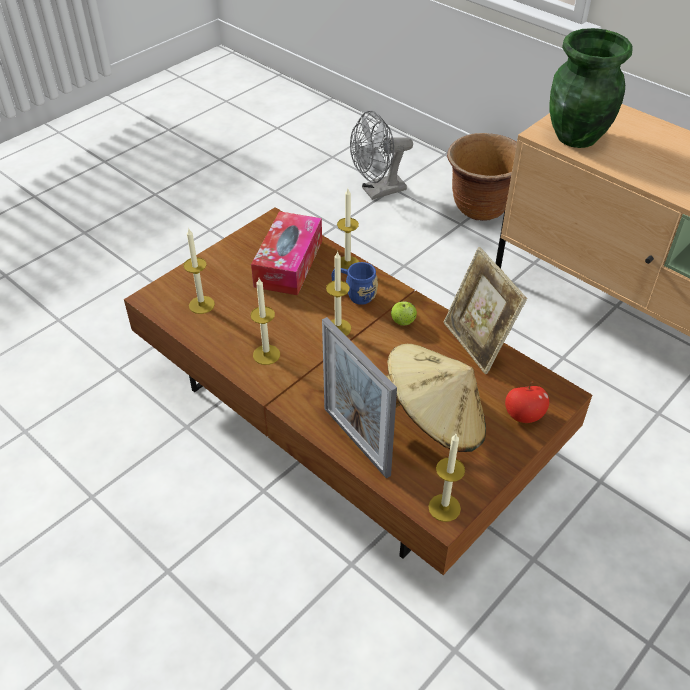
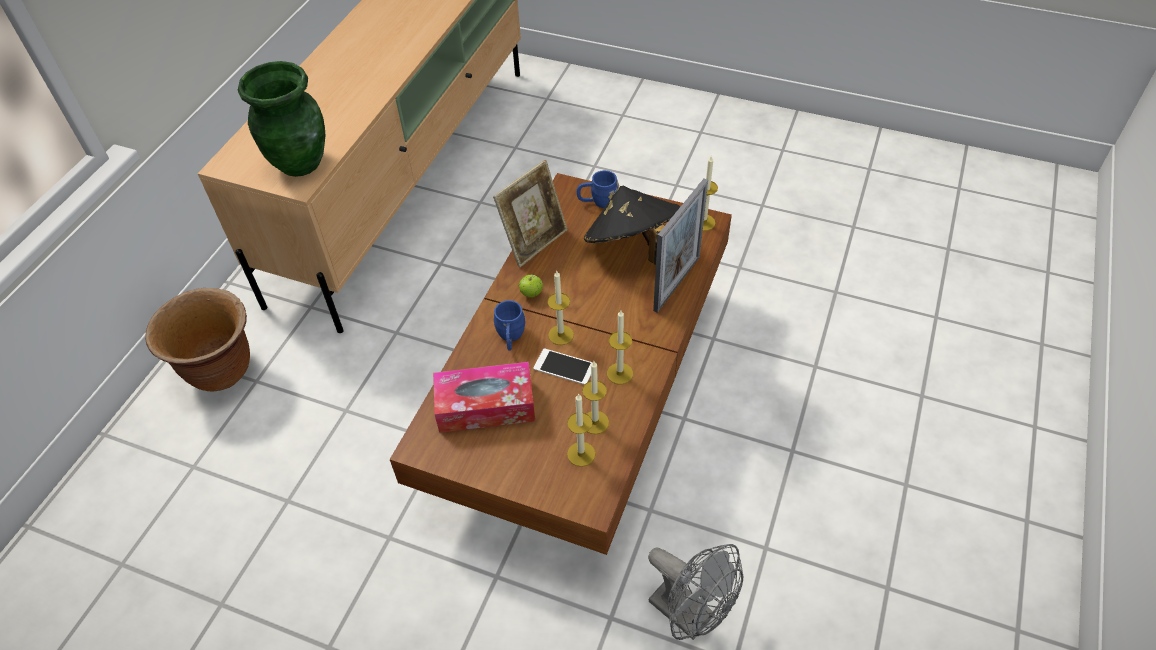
camera: 110 degrees left, 5 degrees up
(298, 320) = (564, 367): none -> phone
(347, 264) = (467, 358): candle -> candle (595, 422)
(378, 191) = (203, 480): grey fan -> grey fan (690, 615)
(433, 421) = (632, 246): beige hat -> black hat
(524, 415) = (598, 202): apple -> blue mug

